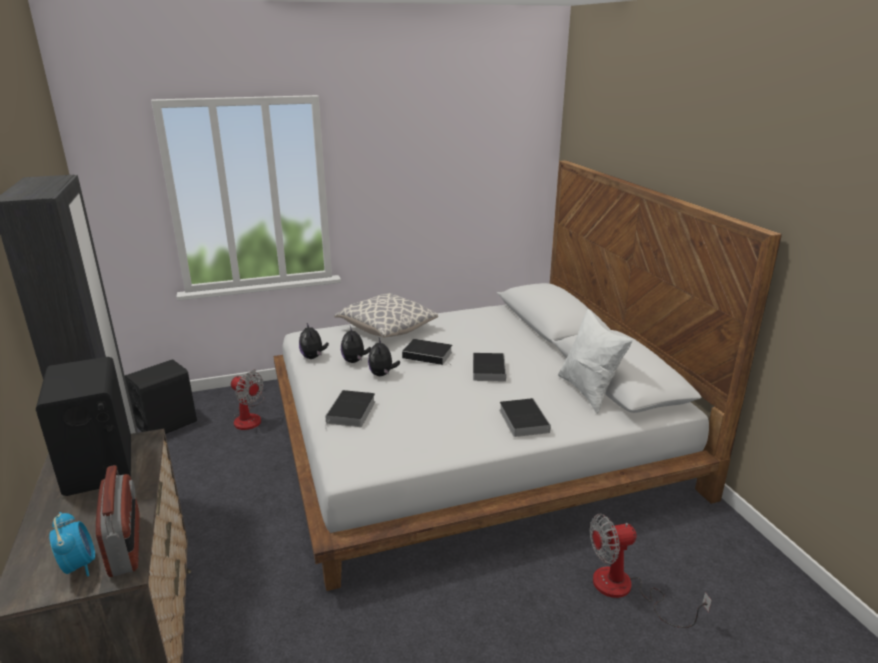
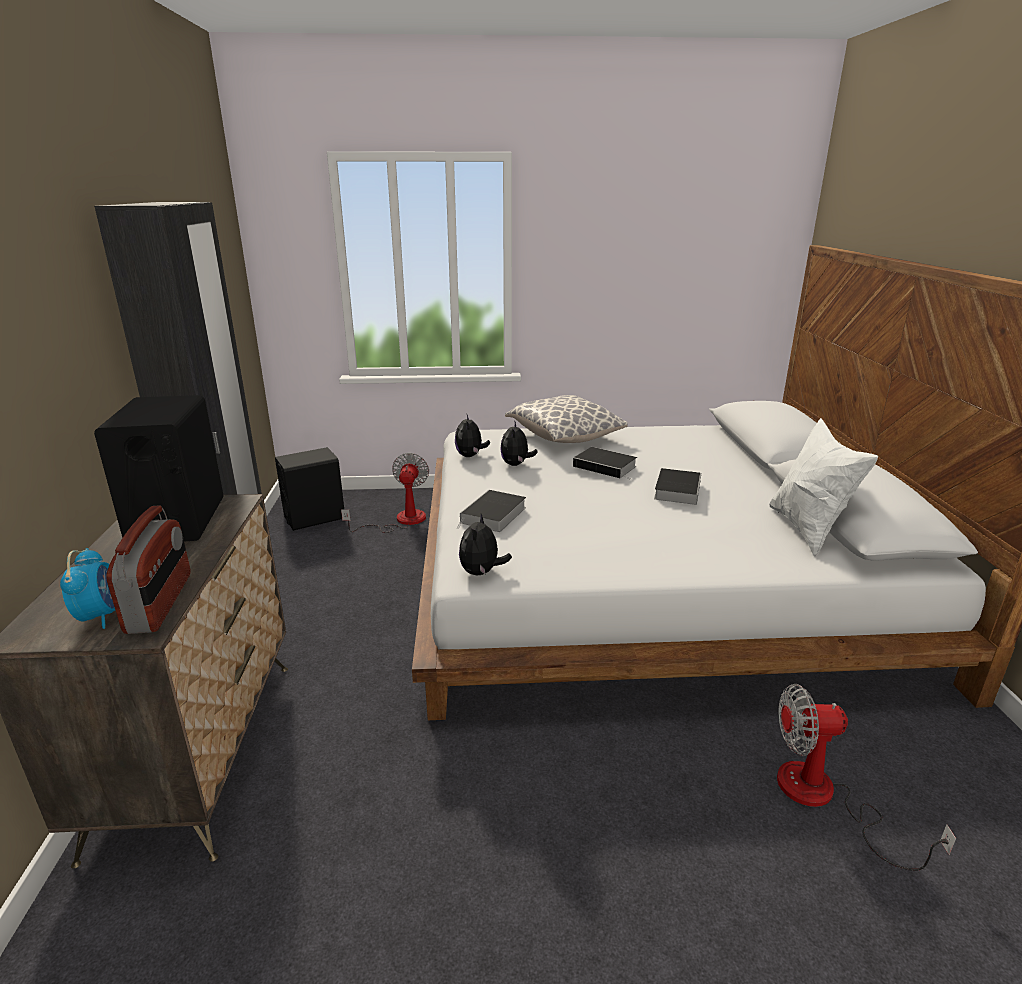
camera: 15 degrees right, 0 degrees up
(249, 417) = (400, 521): fan -> fan turned 135 degrees counterclockwise
(382, 374) = (544, 481): plush toy -> plush toy (482, 572)
(522, 420) = (707, 550): book -> none

